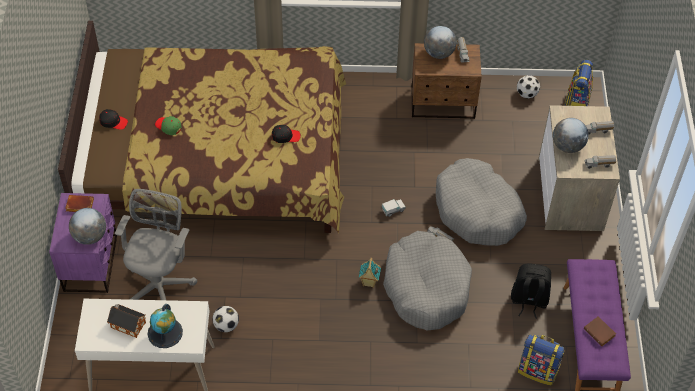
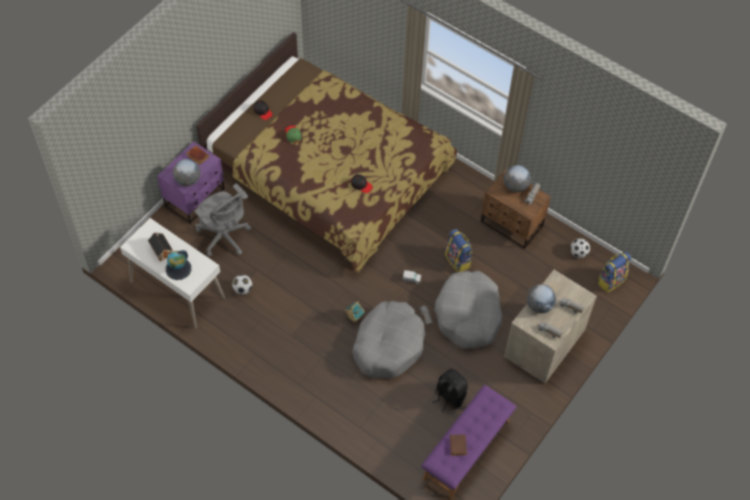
camera: 35 degrees right, 5 degrees up
(160, 284) = (225, 237): grey office chair -> grey office chair turned 90 degrees clockwise
(538, 370) = (413, 446): backpack -> backpack (458, 260)

